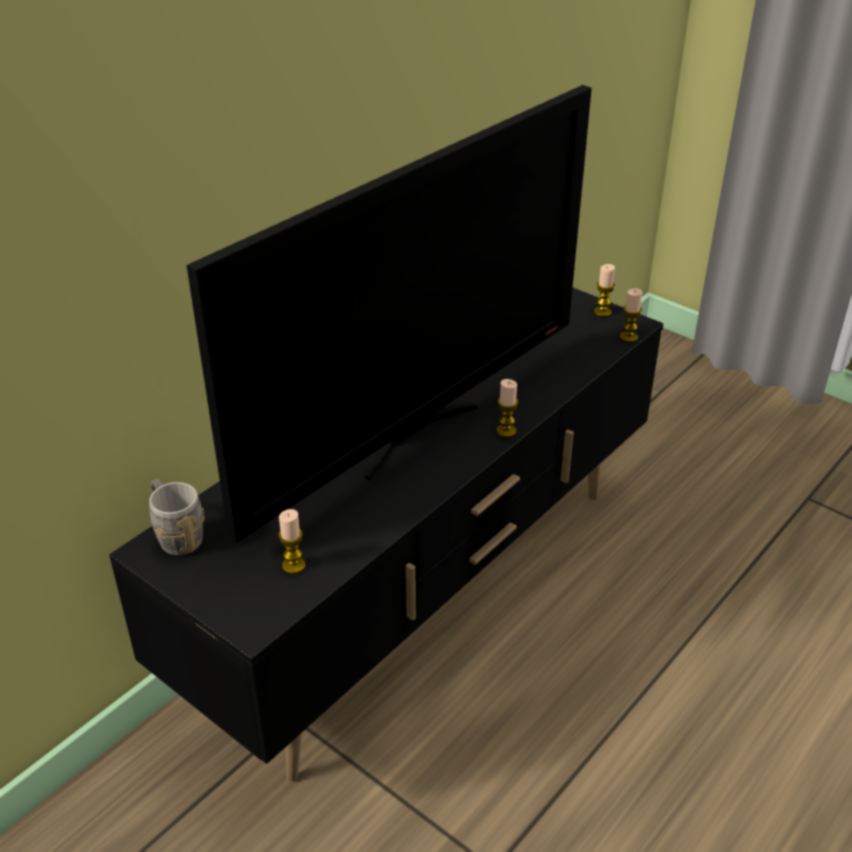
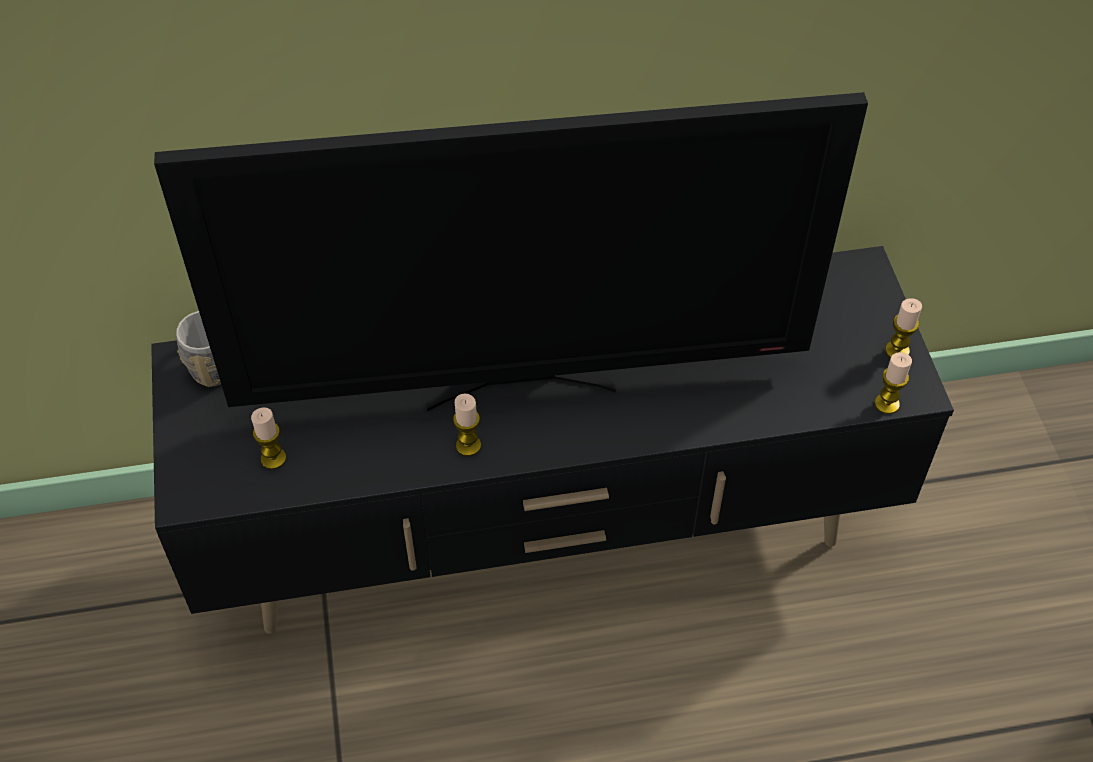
camera: 40 degrees right, 15 degrees up
(506, 431) = (614, 440): candle -> candle (468, 445)

